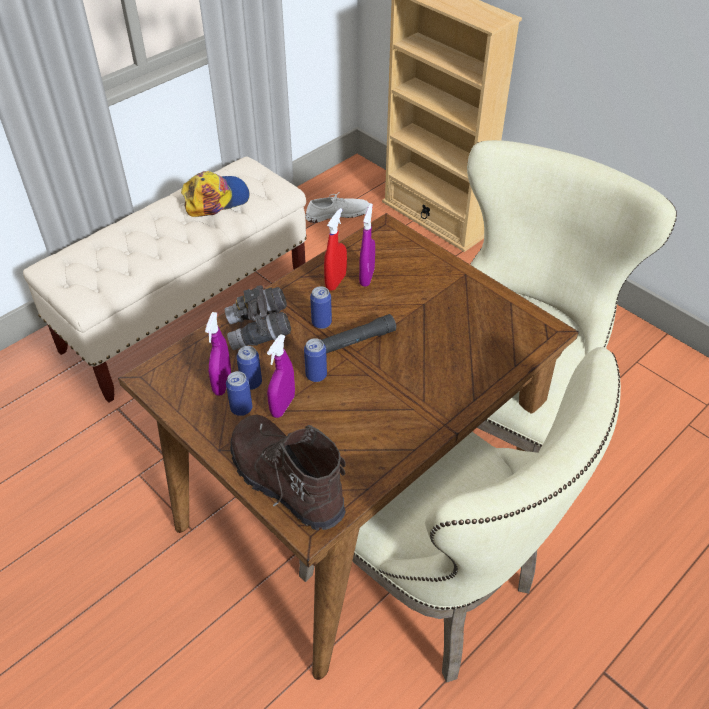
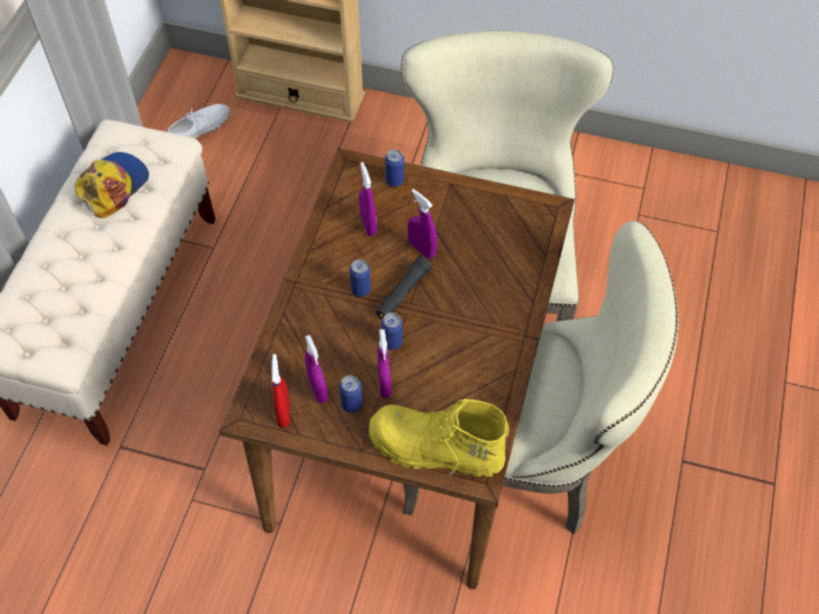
camera: 30 degrees left, 10 degrees up
(251, 383) = (342, 376): can -> can (395, 181)
(259, 331) = (312, 324): grey binoculars -> none
(285, 483) = (435, 450): brown boot -> yellow boot
(335, 281) = (344, 242): red spray bottle -> red spray bottle (284, 413)
(400, 314) = (421, 249): none -> purple spray bottle

